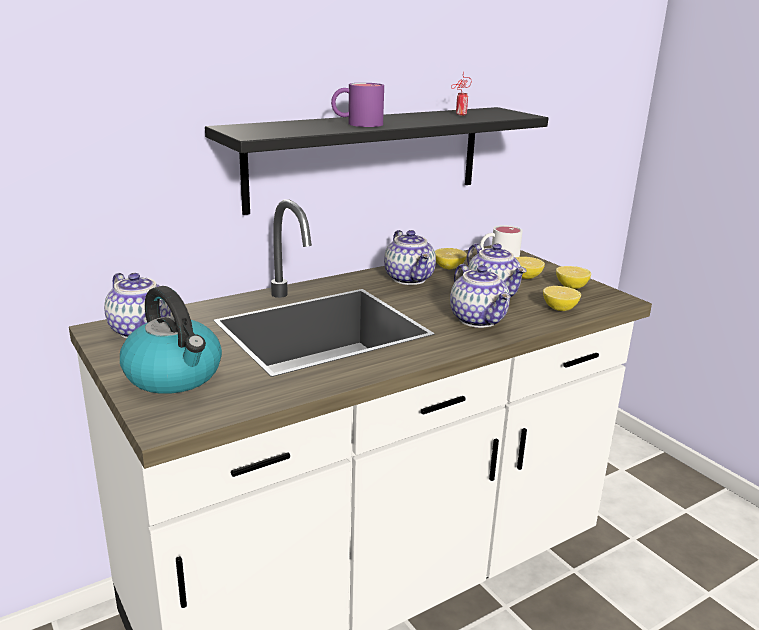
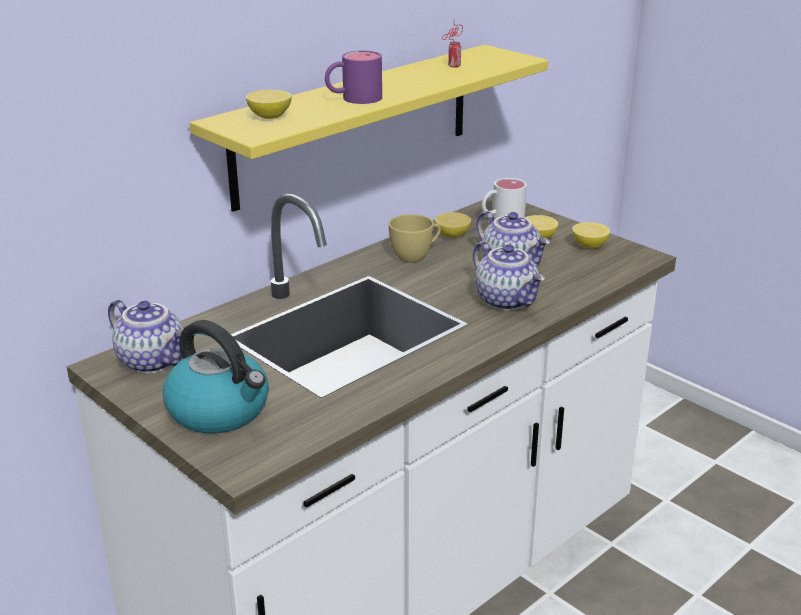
camera: 10 degrees left, 5 degrees up
(367, 157) = (355, 124): black shelf -> yellow shelf
(410, 279) = (416, 256): teapot -> yellow cup
(559, 308) = (585, 276): lemon -> lemon (269, 116)

